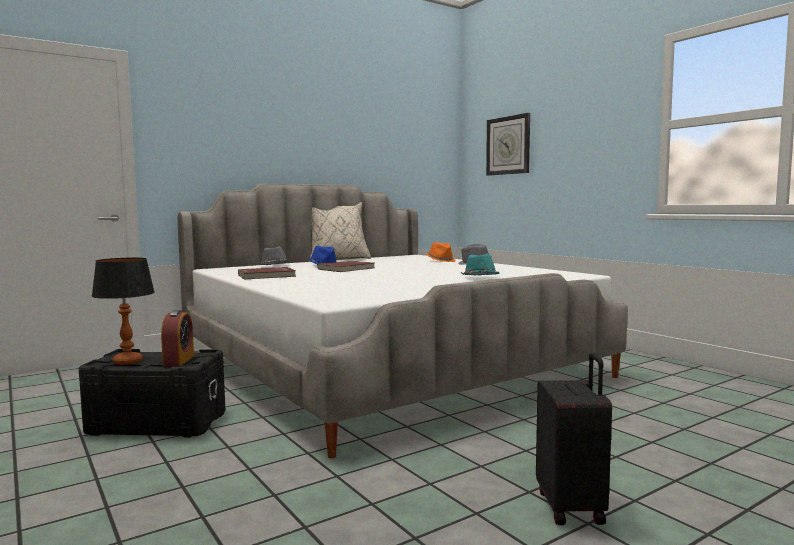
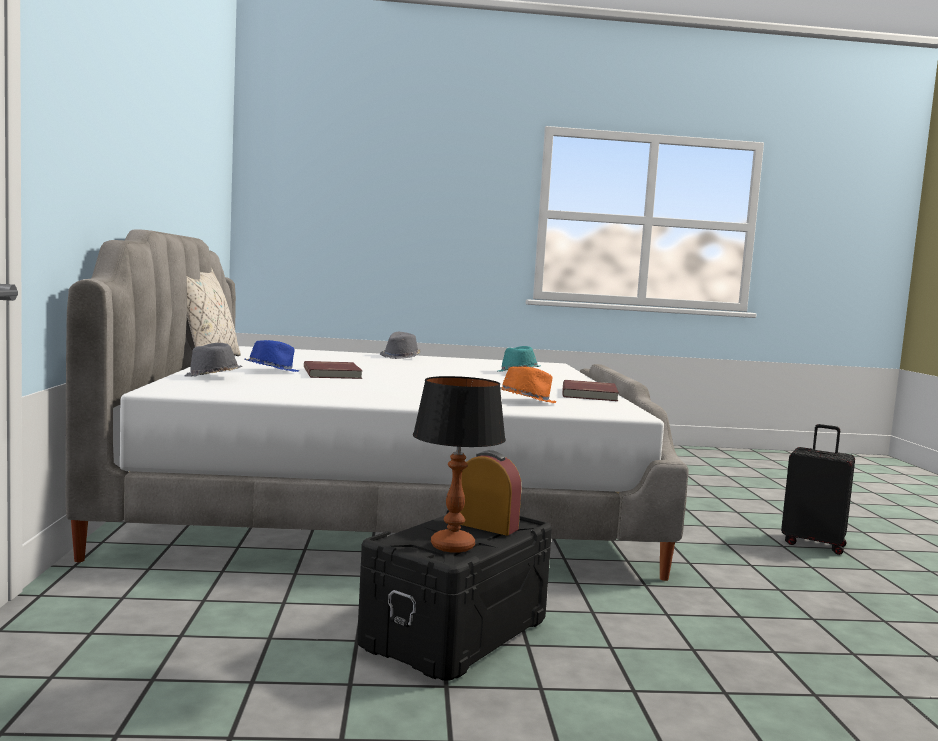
camera: 60 degrees left, 0 degrees up
(266, 276) = (329, 392): red book -> red book (590, 394)
(441, 261) = (343, 355): orange hat -> orange hat (525, 401)
(508, 145) = (330, 200): wall clock -> none

